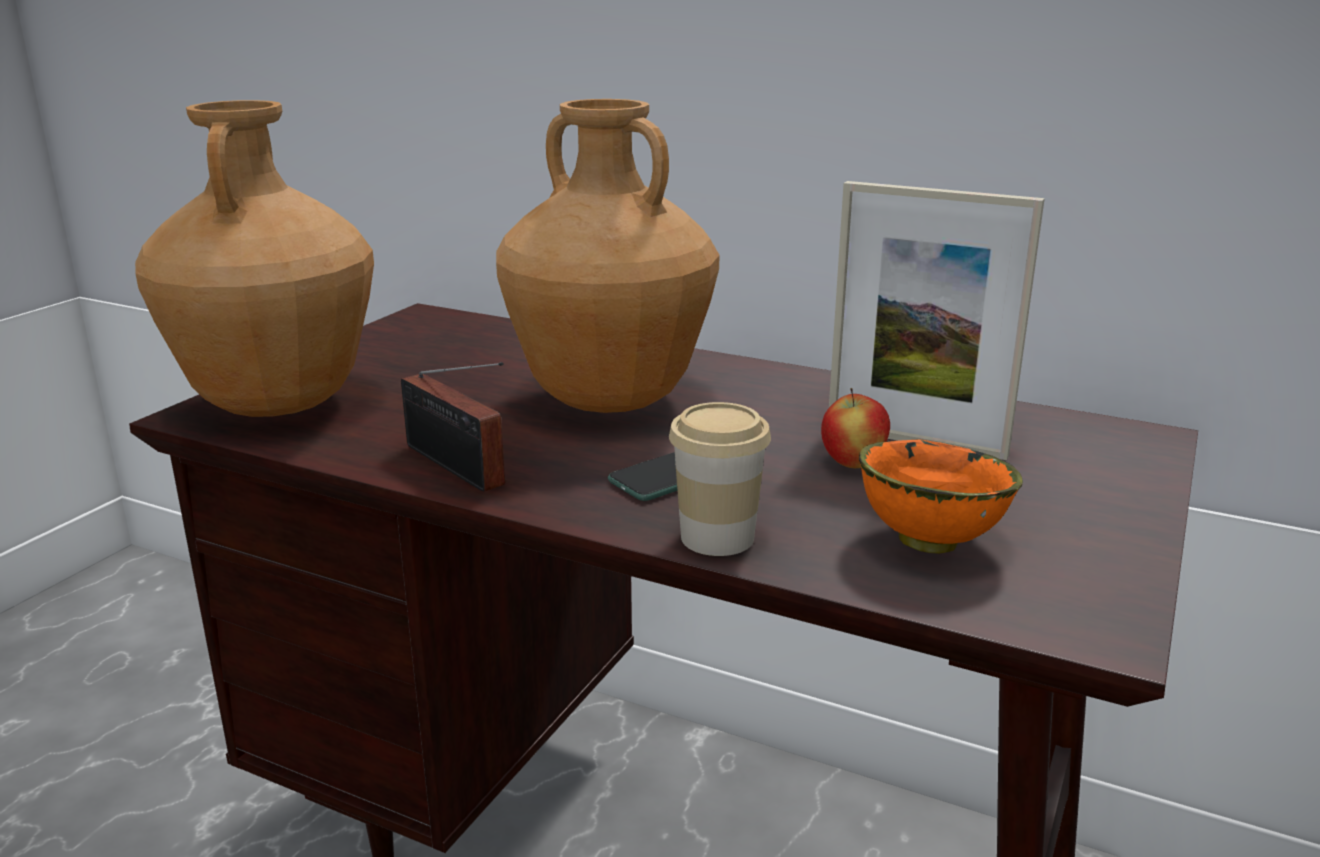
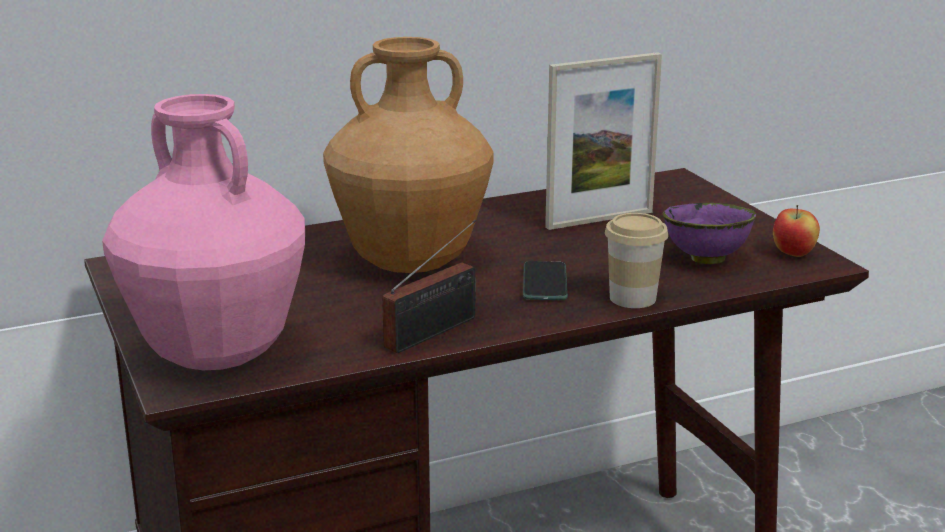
camera: 50 degrees left, 0 degrees up
(278, 404) = (215, 355): brown vase -> pink vase
(457, 468) = (436, 331): radio -> radio turned 45 degrees counterclockwise
(852, 464) = (601, 241): apple -> apple (793, 254)
(927, 541) = (704, 260): orange bowl -> purple bowl

